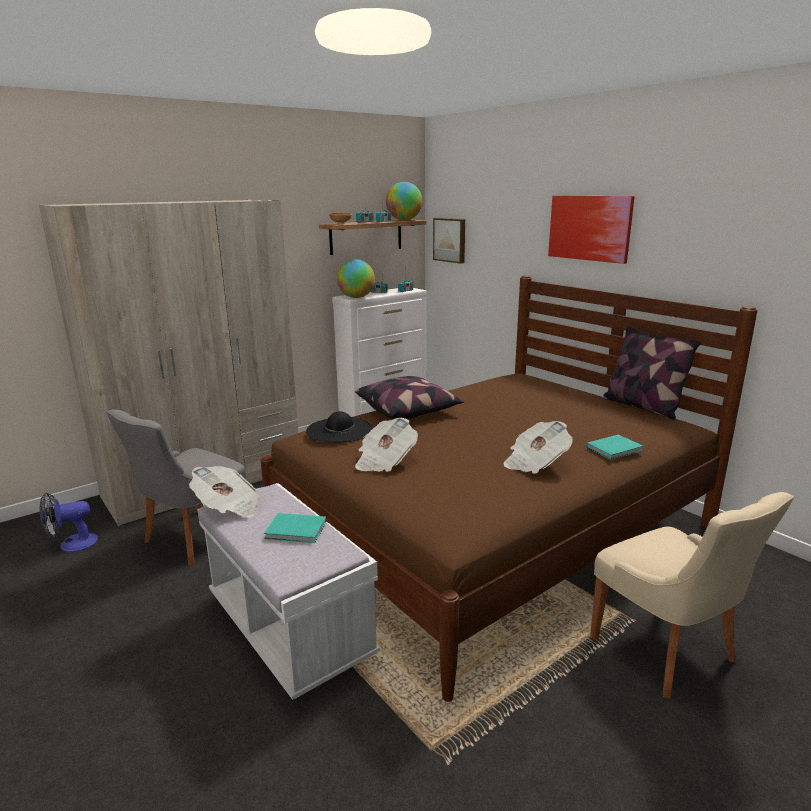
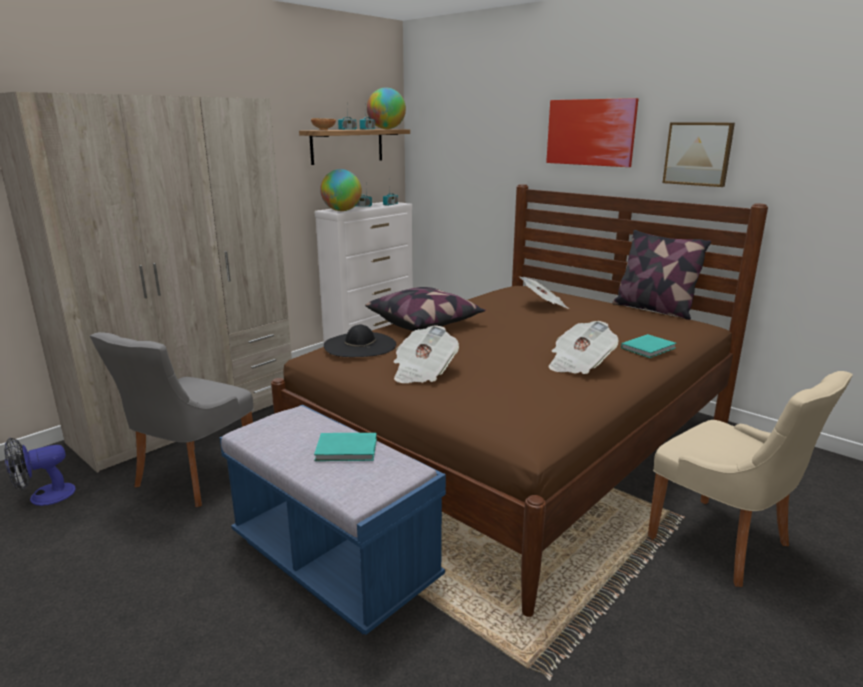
camera: 10 degrees left, 0 degrees up
(228, 507) = (259, 432): newspaper -> newspaper (543, 305)
(289, 628) = (334, 562): white bench -> blue bench
(450, 240) = (434, 150): picture -> picture (698, 154)

